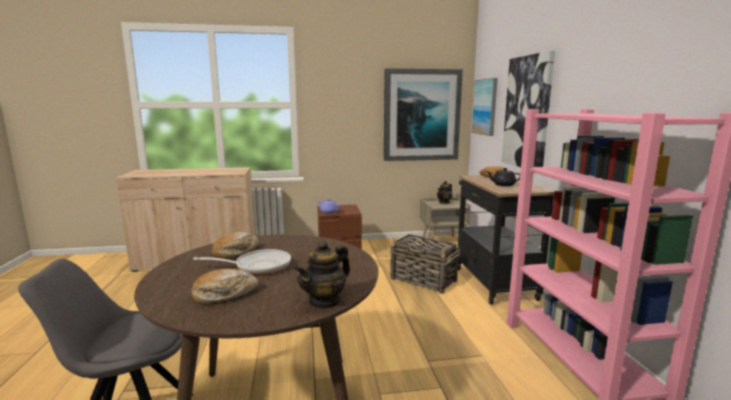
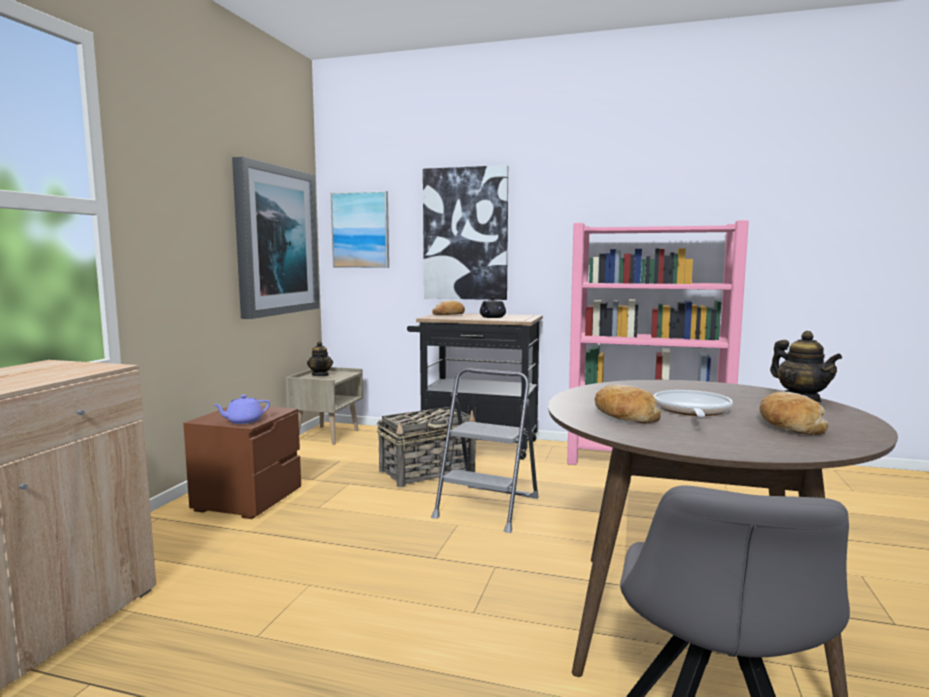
camera: 65 degrees left, 5 degrees down
(392, 310) = (489, 505): none -> grey step ladder

